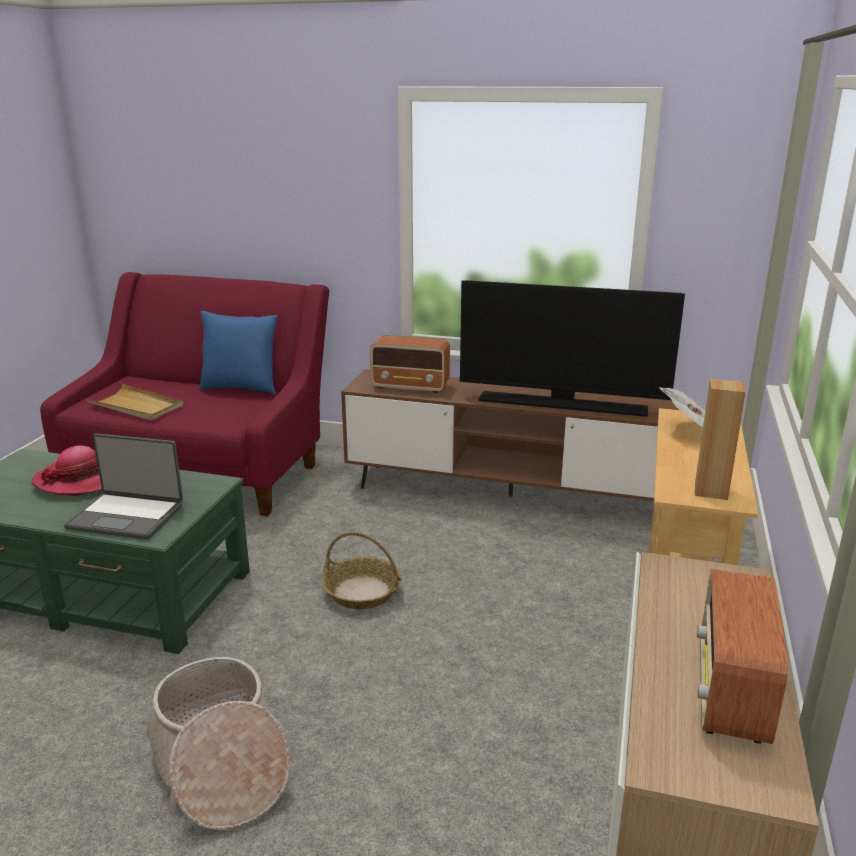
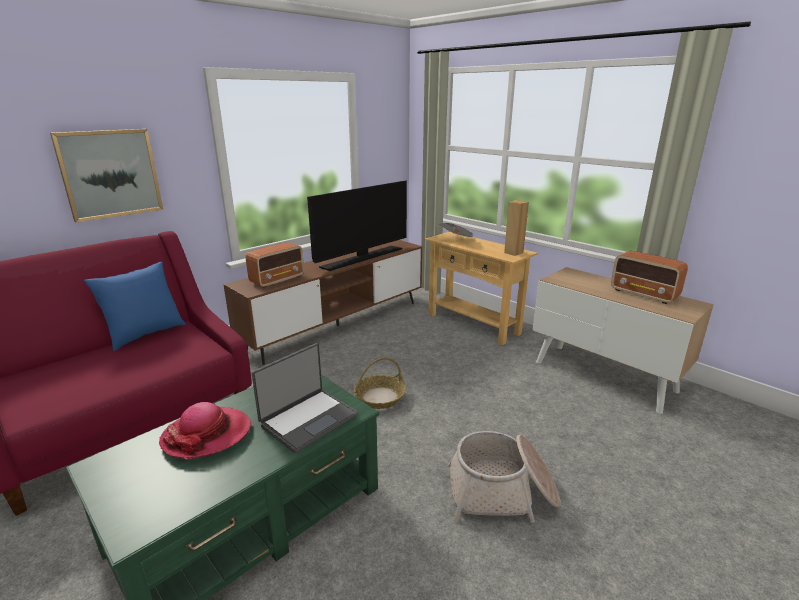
camera: 60 degrees left, 0 degrees up
(136, 406) = (90, 384): beige tray -> none
(279, 208) = (110, 174): none -> picture

